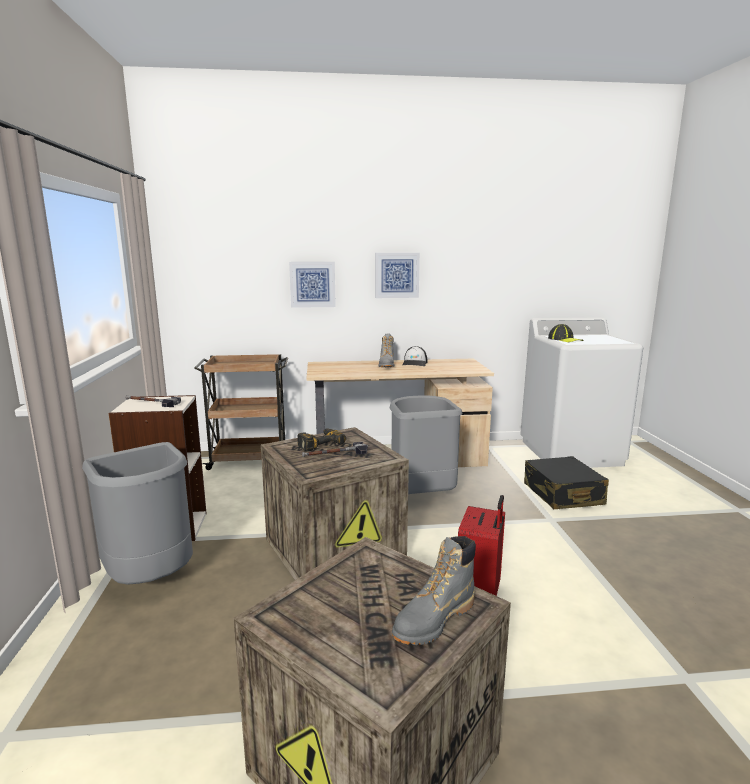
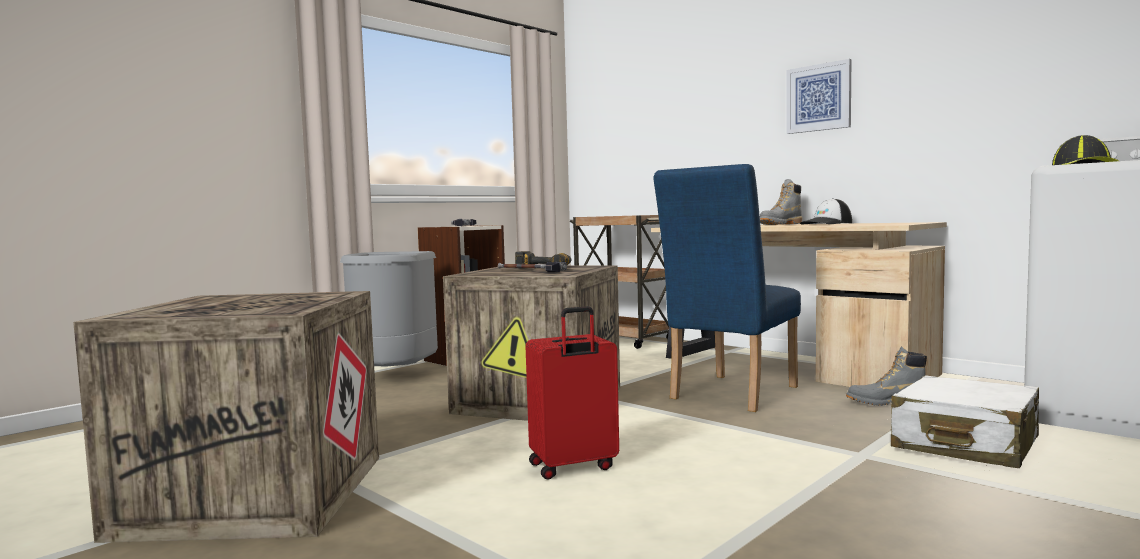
camera: 50 degrees right, 10 degrees down
(312, 284) = (712, 124): picture -> none
(421, 496) = (729, 394): grey trash can -> blue chair
(434, 620) = (241, 310): grey boot -> grey boot (886, 403)
(562, 494) = (965, 444): black suitcase -> white suitcase

